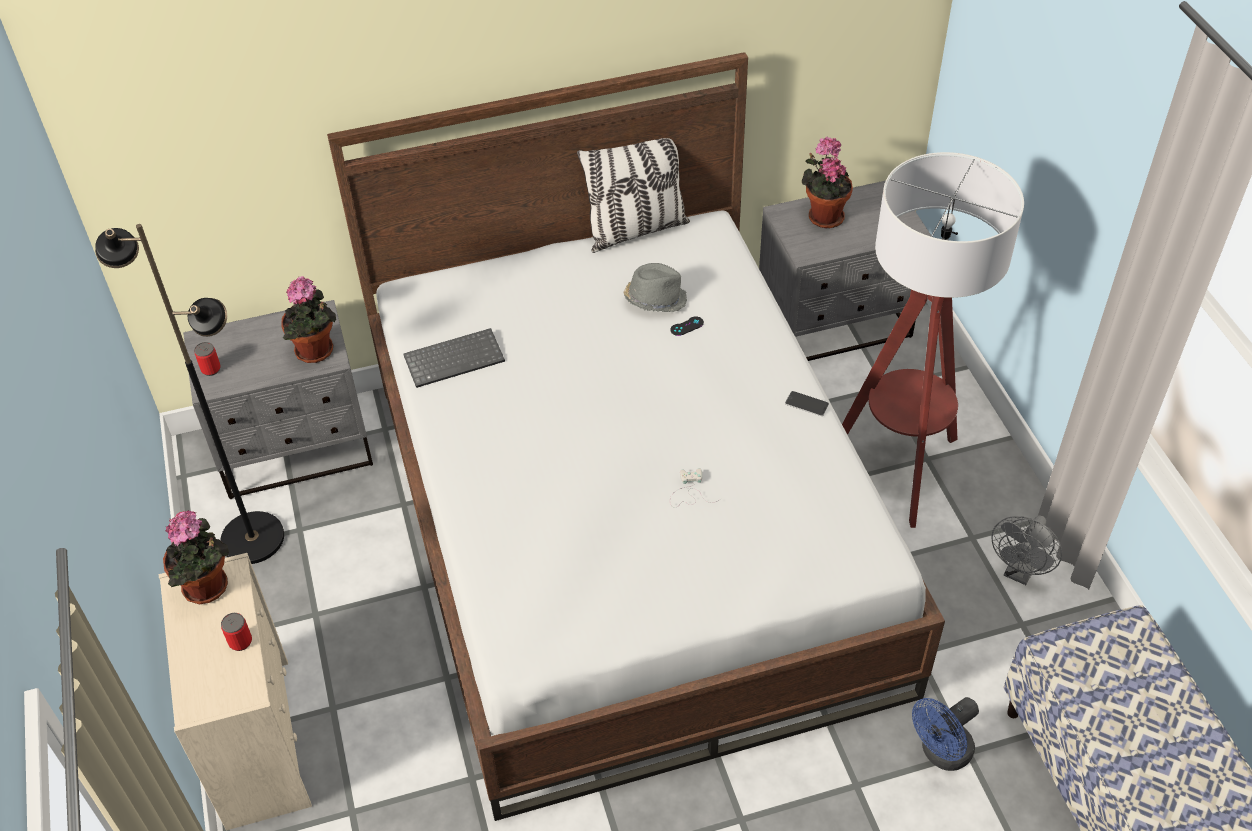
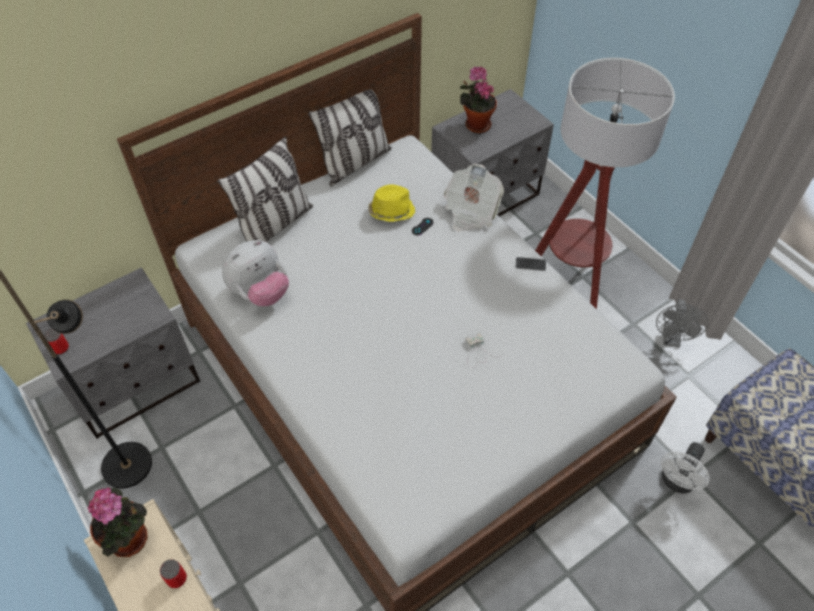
camera: 20 degrees left, 5 degrees up
(316, 352) = (144, 313): potted plant -> none
(455, 358) = (260, 292): keyboard -> plush toy
(504, 283) = (275, 225): none -> pillow
(655, 299) = (391, 211): grey hat -> yellow hat
(759, 321) = (471, 210): none -> newspaper
(941, 753) = (676, 482): blue fan -> white fan

